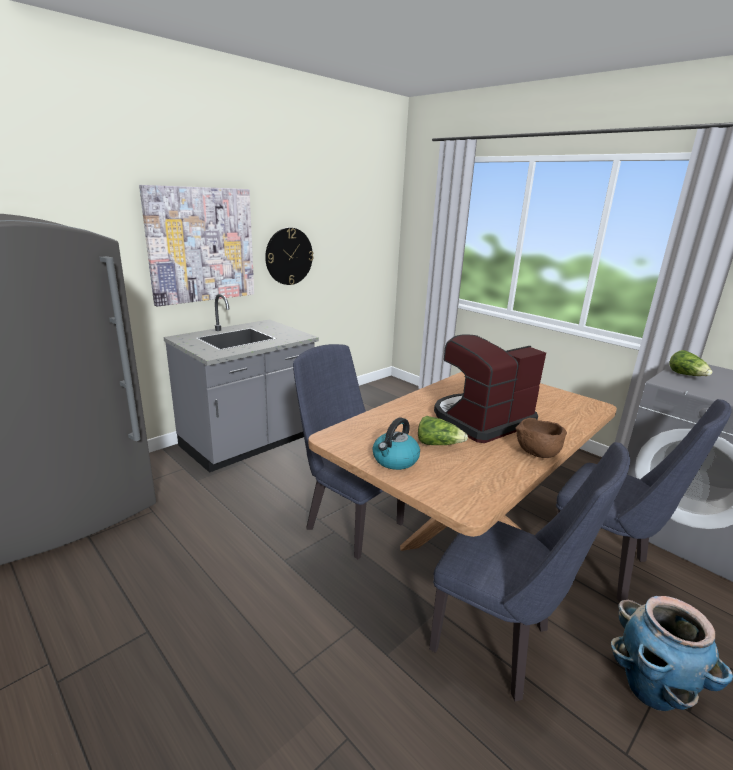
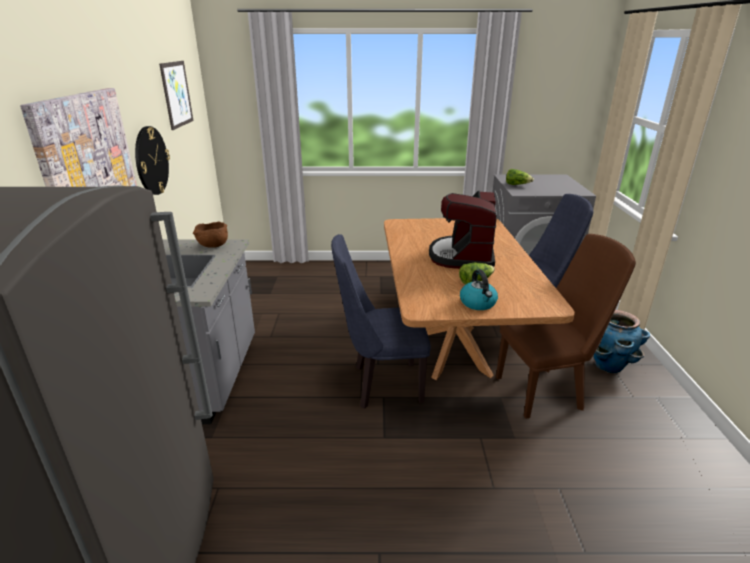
camera: 45 degrees left, 5 degrees up
(350, 210) = (176, 94): none -> picture
(501, 644) = (545, 391): blue chair -> brown chair
(536, 454) = (520, 262): brown bowl -> brown bowl (213, 246)

